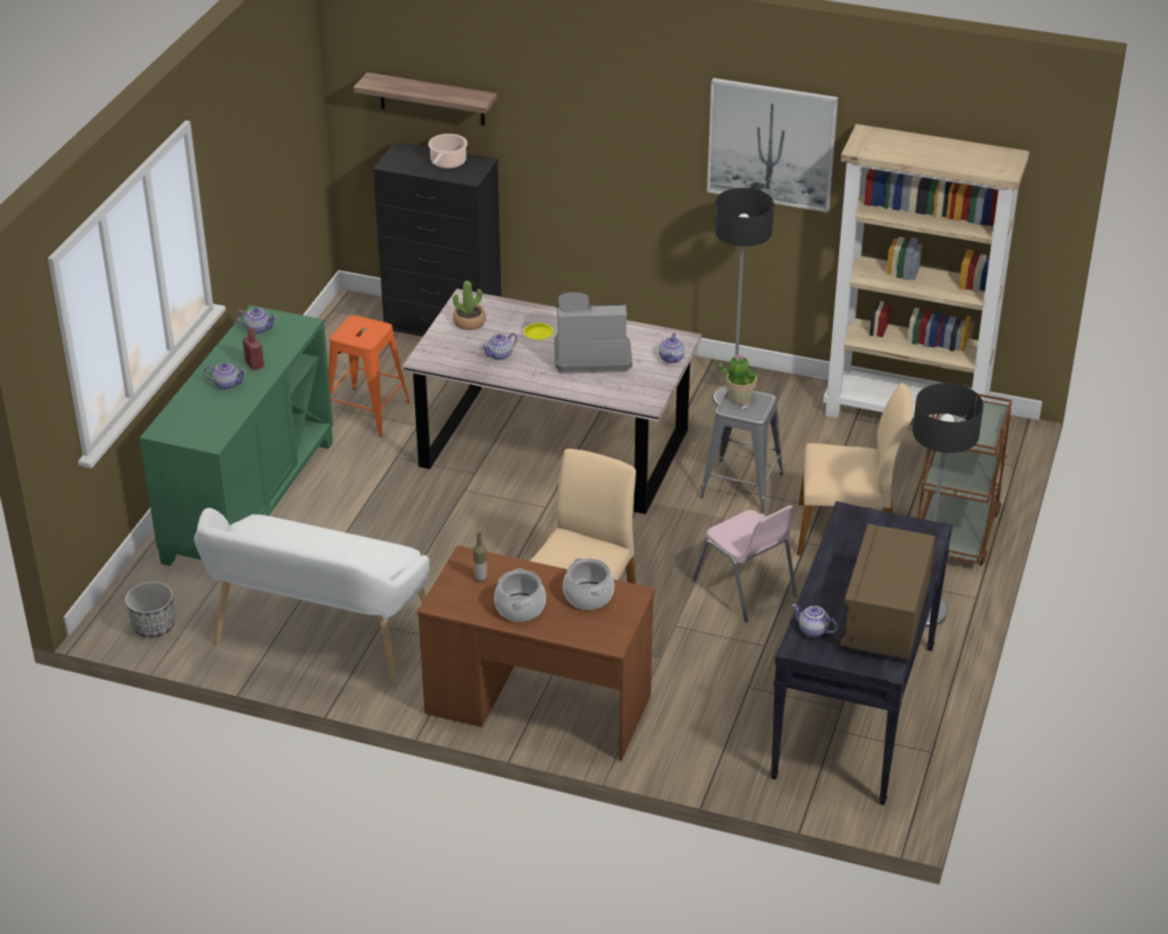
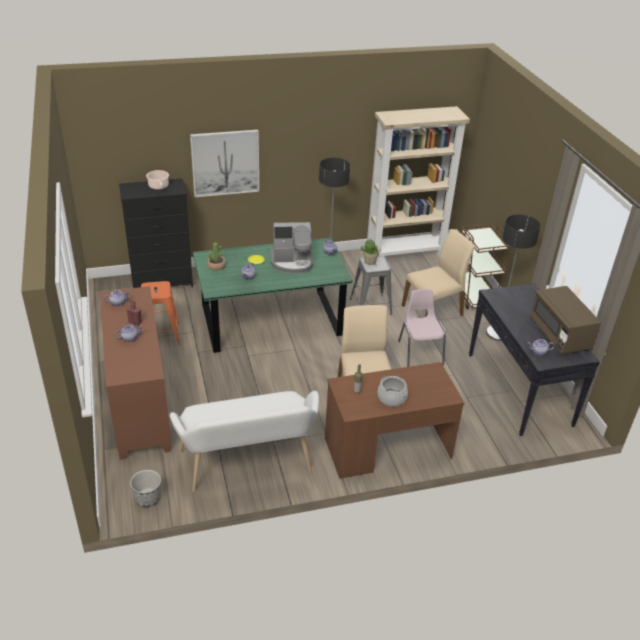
camera: 35 degrees left, 0 degrees up
(248, 501) = (139, 404): green cabinet -> brown cabinet
(432, 99) = (138, 153): shelf -> none
(555, 447) = (271, 319): grey dining table -> green dining table
(588, 596) = (416, 378): cooking pot -> none
(591, 355) = (292, 262): coffee machine -> coffee machine turned 150 degrees counterclockwise
(746, 589) = (420, 352): pink chair -> pink chair turned 120 degrees counterclockwise
(771, 144) = (331, 133): picture -> picture (225, 163)

